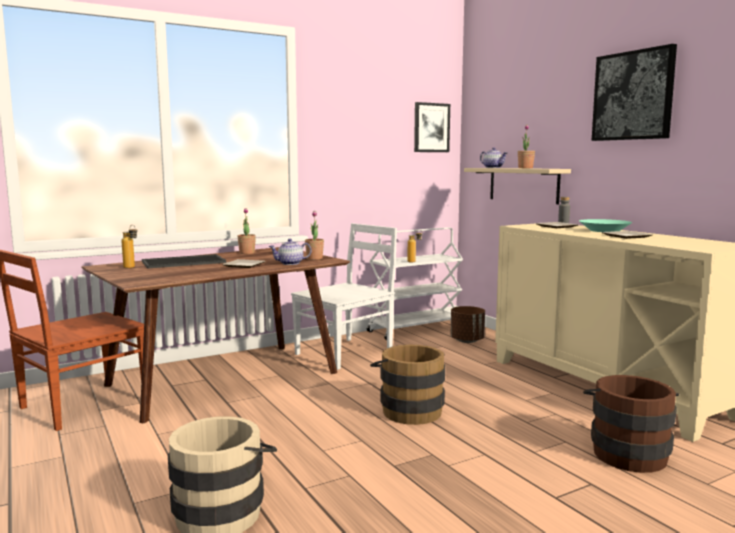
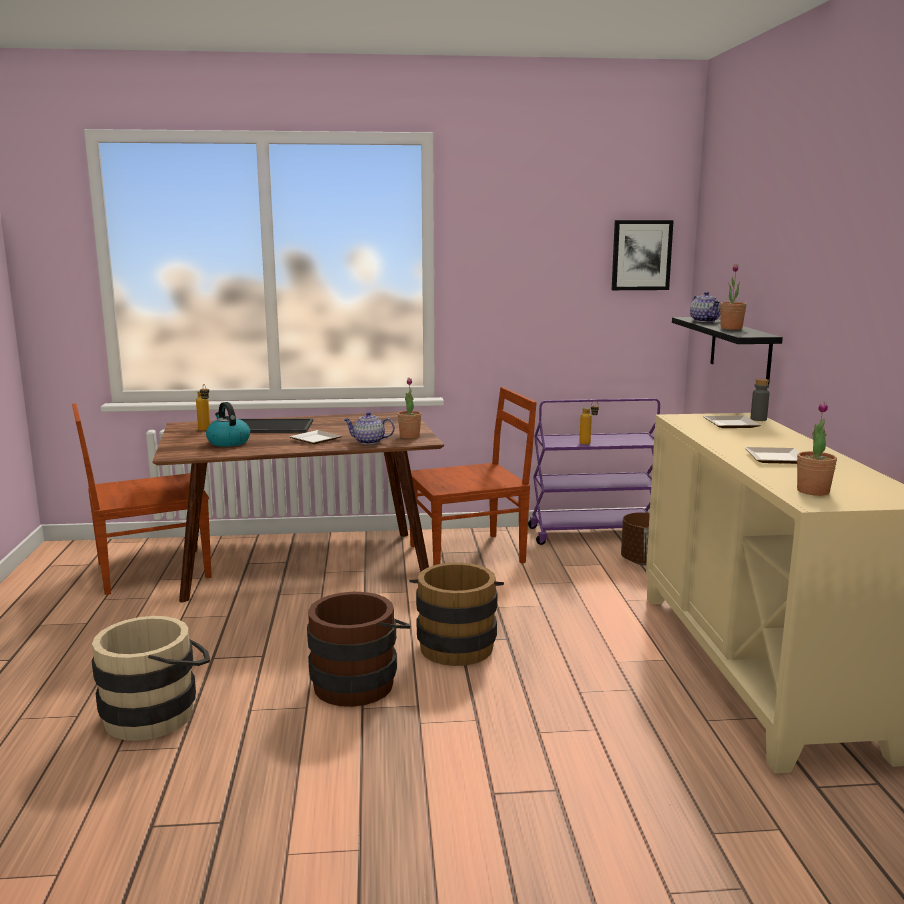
camera: 25 degrees right, 5 degrees up
(170, 272) = (228, 442): none -> kettle
(247, 253) = (354, 418): potted plant -> potted plant (813, 491)
(346, 353) = (470, 553): white chair -> brown chair
(415, 329) = (594, 533): white cart -> purple cart
(523, 185) = (740, 350): beige shelf -> black shelf
(604, 230) = (780, 441): turquoise bowl -> none
(627, 452) = (659, 763): brown bucket -> brown bucket (358, 681)
(633, 96) = (846, 238): picture -> none

